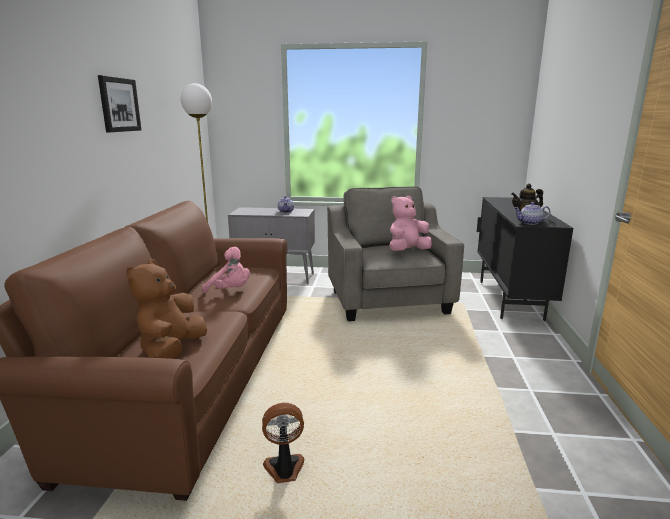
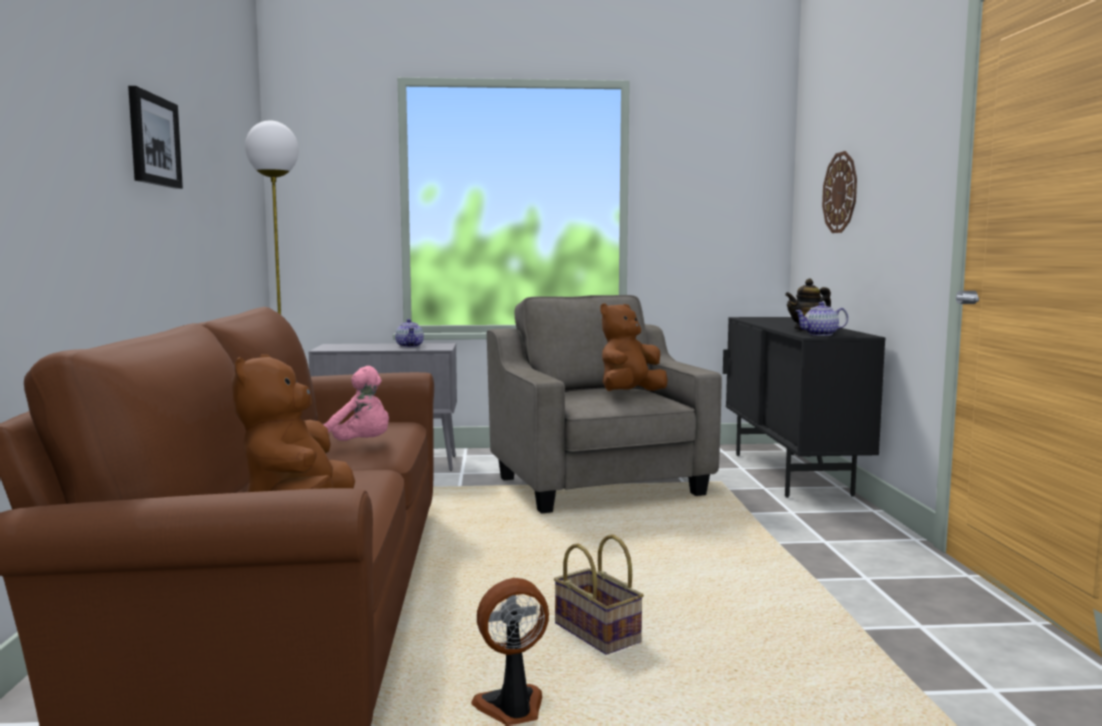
camera: 10 degrees left, 10 degrees down
(352, 418) = (600, 634): none -> basket
(407, 251) = (629, 394): pink plush toy -> brown plush toy
(559, 123) = (840, 192): none -> wall clock

